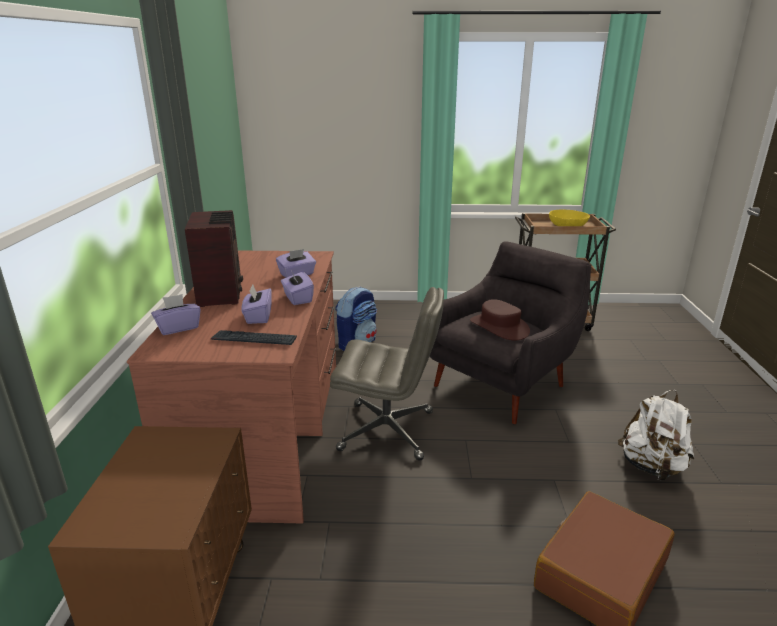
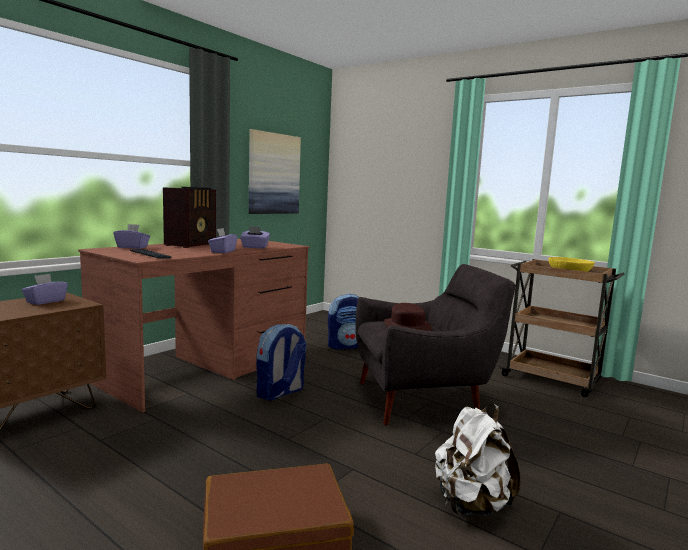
camera: 35 degrees right, 15 degrees down
(209, 148) = (273, 174): none -> picture
(258, 316) = (180, 251): purple tissue box -> purple tissue box (45, 301)
(388, 430) = (280, 393): grey office chair -> backpack

